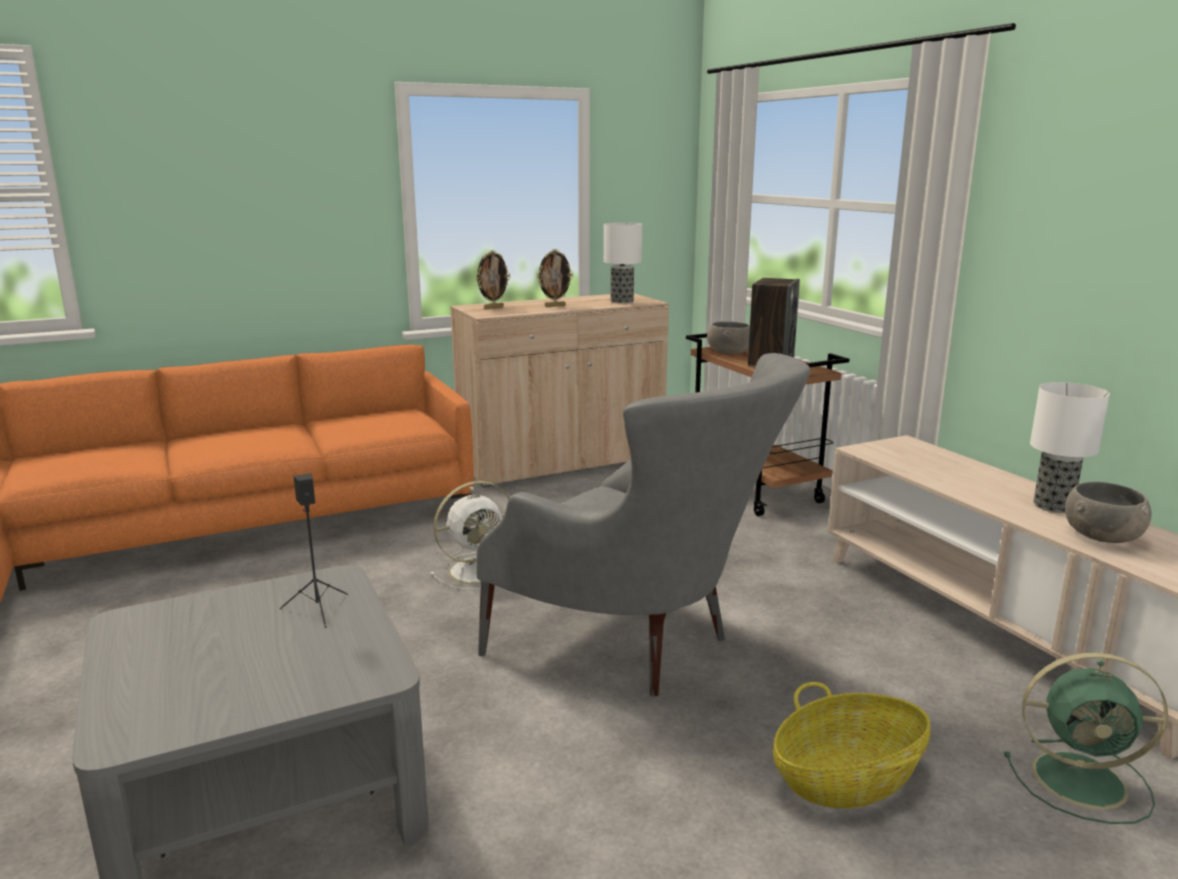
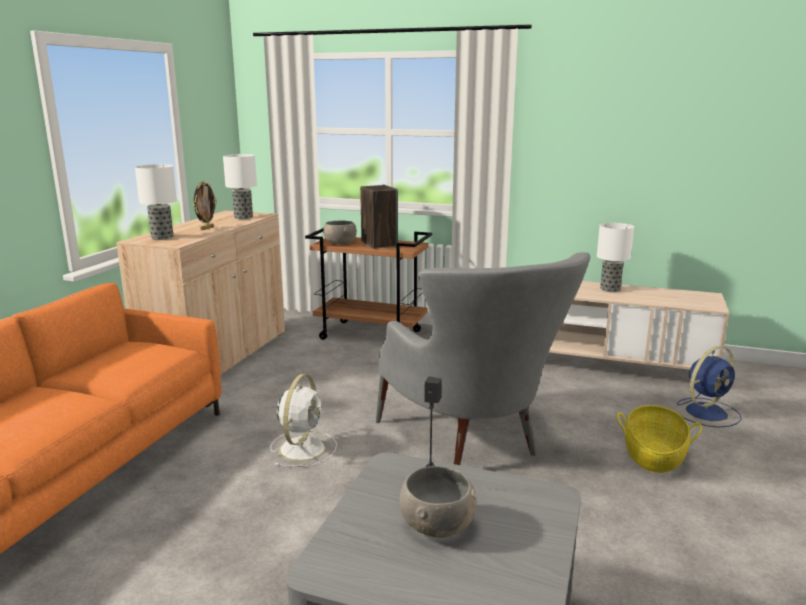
camera: 45 degrees left, 0 degrees up
(493, 307) = (162, 237): picture frame -> table lamp
(642, 646) = (476, 444): grey armchair -> grey armchair turned 75 degrees clockwise
(1083, 780) = (707, 412): green fan -> blue fan
(1102, 536) = (649, 297): grey bowl -> grey bowl (437, 524)

